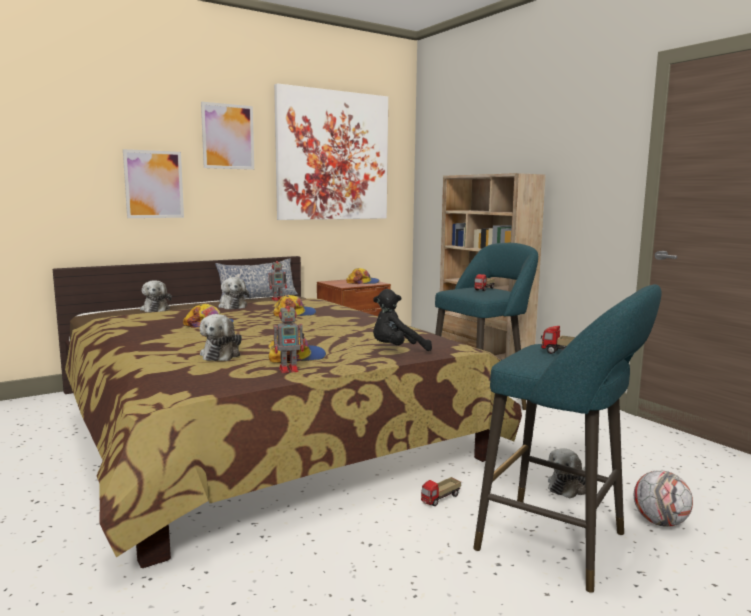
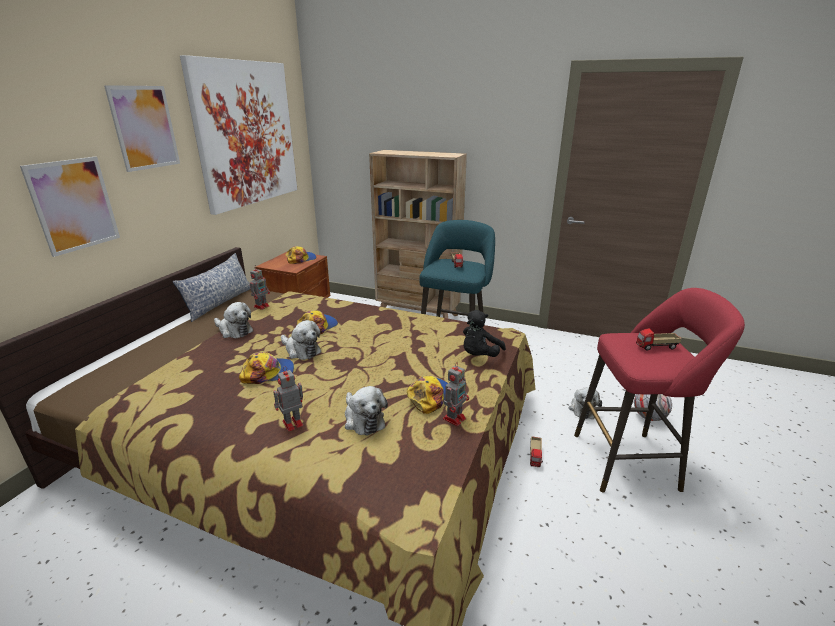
camera: 35 degrees left, 15 degrees up
(155, 309) = (140, 358): plush toy -> plush toy (301, 350)
(172, 345) = (291, 424): none -> toy robot
(560, 544) = (631, 461): turquoise stool -> red stool

